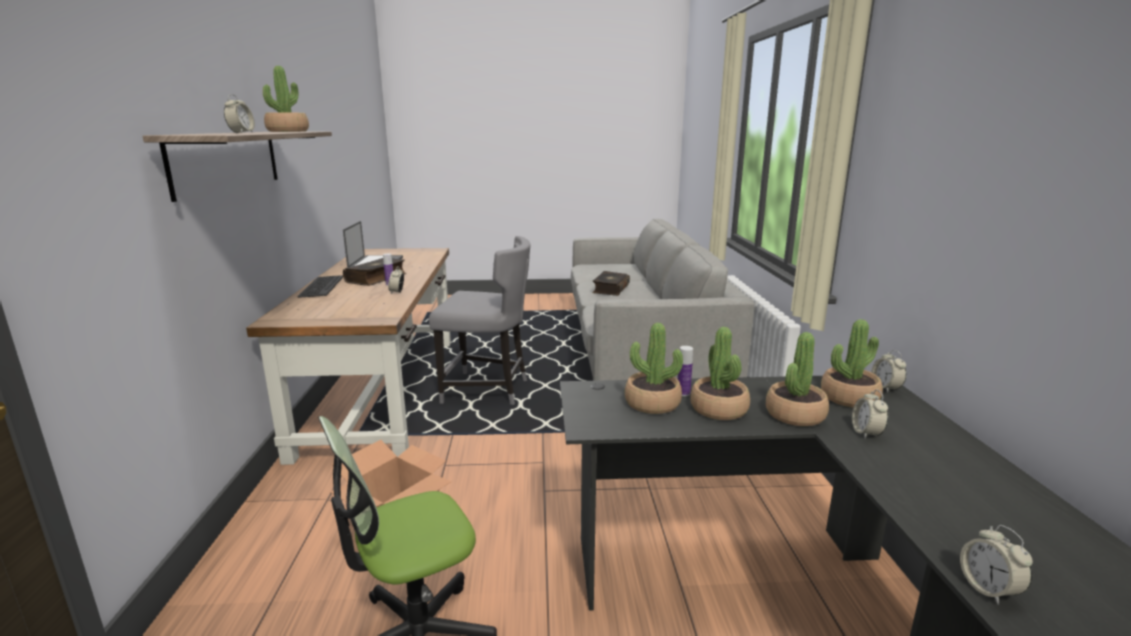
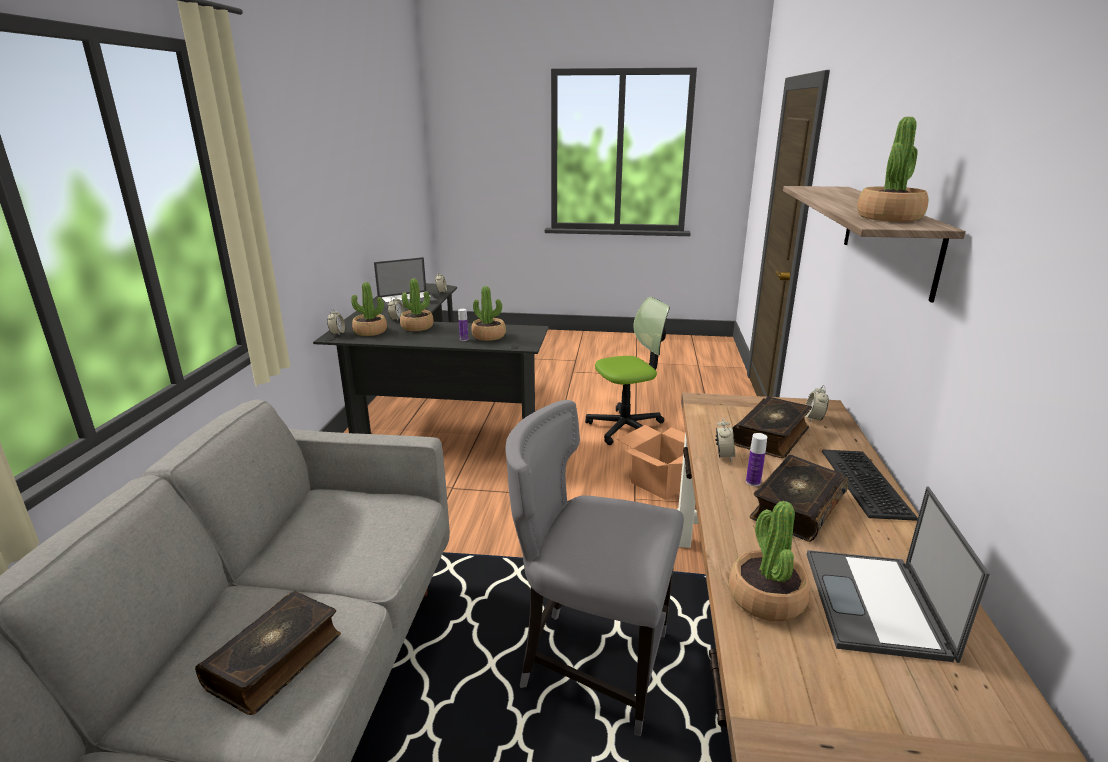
camera: 170 degrees left, 5 degrees up
(241, 133) = (836, 196): alarm clock -> alarm clock (814, 418)
(350, 302) = (772, 436): none -> book
(719, 409) = (454, 331): potted plant -> potted plant (766, 598)
(984, 516) = (408, 300): none -> laptop

